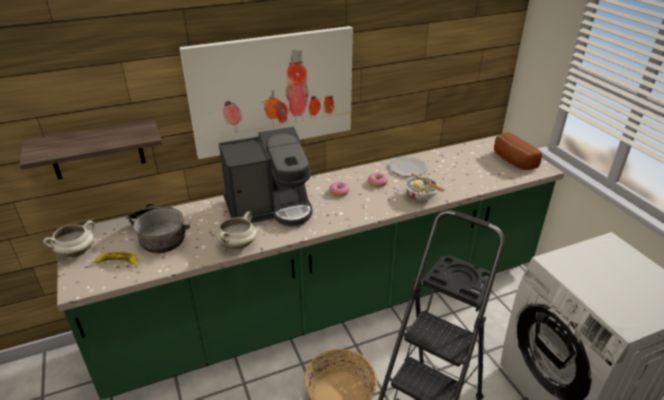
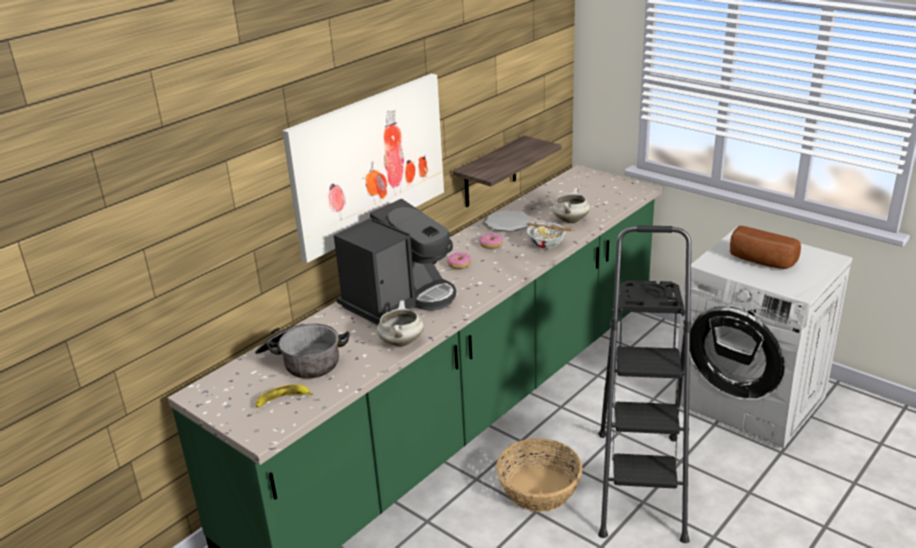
camera: 25 degrees left, 5 degrees down
(76, 252) = (219, 407): white cooking pot -> white cooking pot (570, 220)
(97, 150) = (204, 276): shelf -> shelf (490, 173)
(512, 161) = (605, 188): bread -> bread (760, 261)

